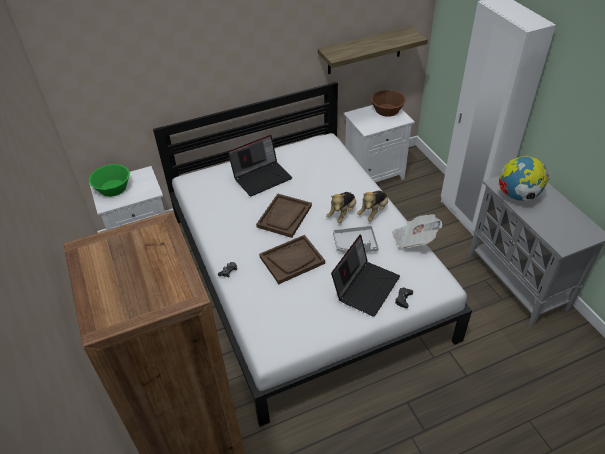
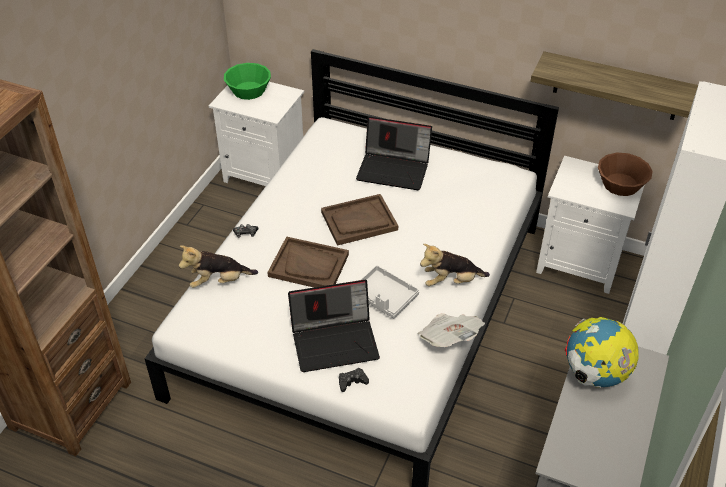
camera: 45 degrees right, 0 degrees up
(342, 213) = (417, 259): plush toy -> plush toy (218, 281)

